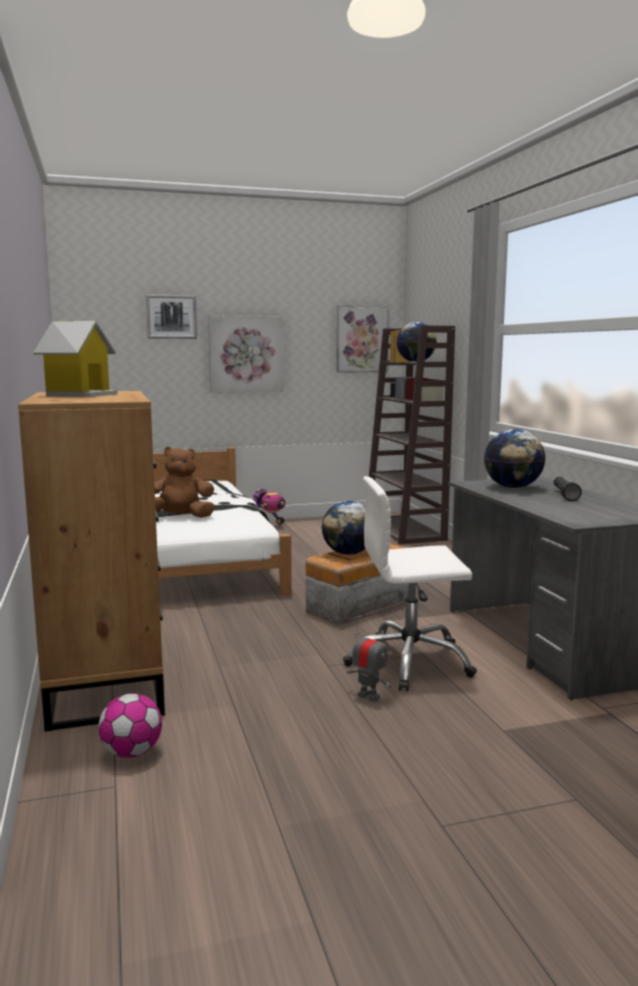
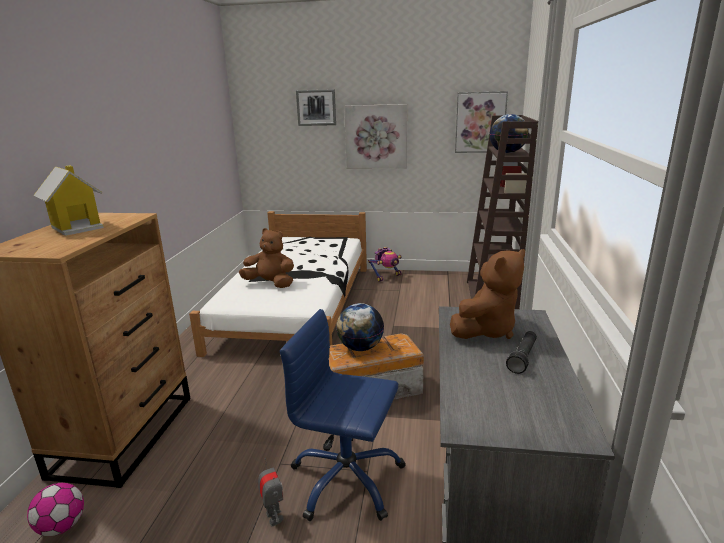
camera: 25 degrees right, 10 degrees up
(409, 662) = (346, 480): white office chair -> blue office chair
(512, 487) = (486, 330): globe -> brown plush toy

